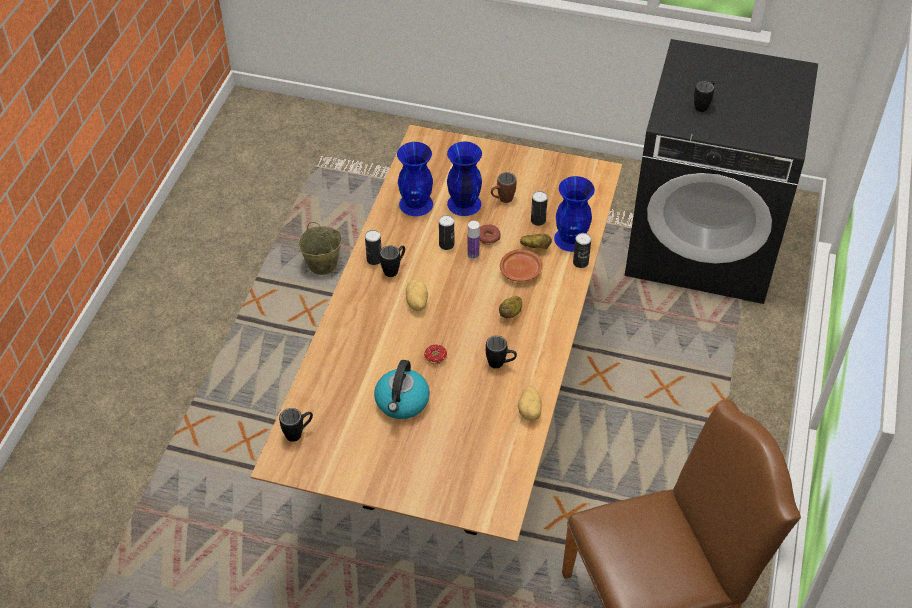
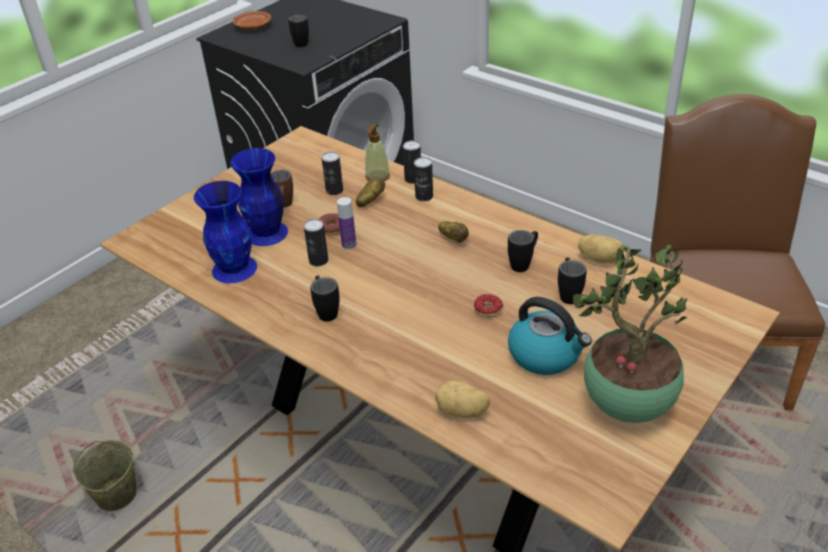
camera: 65 degrees left, 10 degrees down
(298, 433) = (558, 470): black mug -> black mug (568, 294)
(368, 457) = (625, 407): none -> potted plant
(374, 259) = (297, 324): can -> can (424, 196)
(416, 303) = (393, 306): potato -> potato (462, 412)
(521, 270) = (397, 218): brown plate -> brown plate (253, 26)
(571, 239) = (377, 176): blue vase -> soap dispenser

